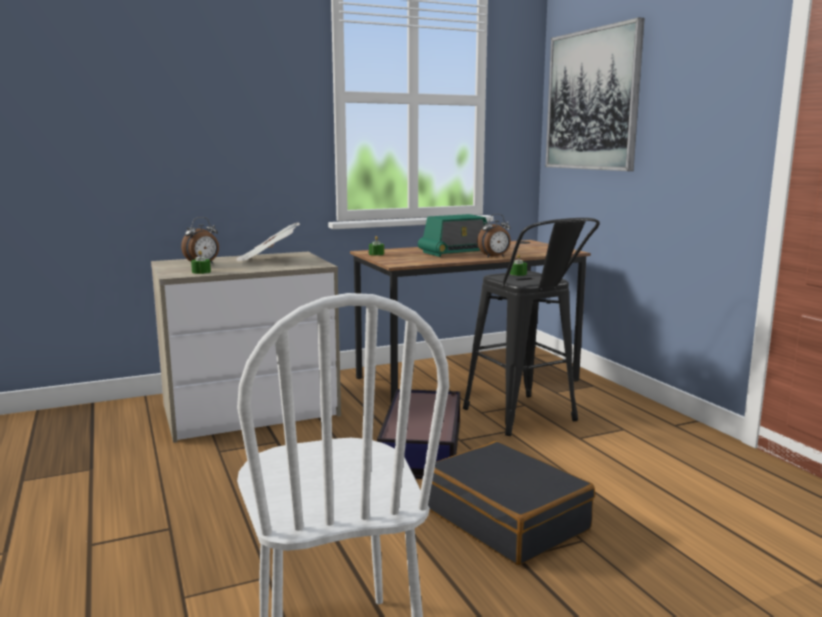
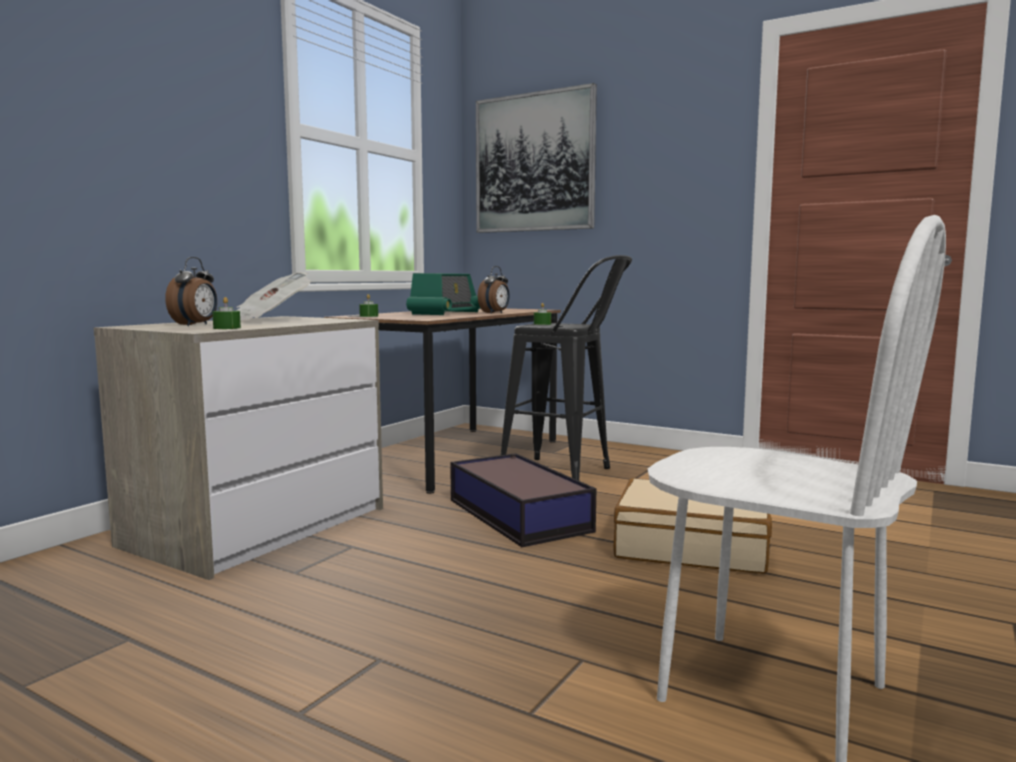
camera: 35 degrees left, 5 degrees down
(506, 519) = (691, 546): black suitcase -> beige suitcase

